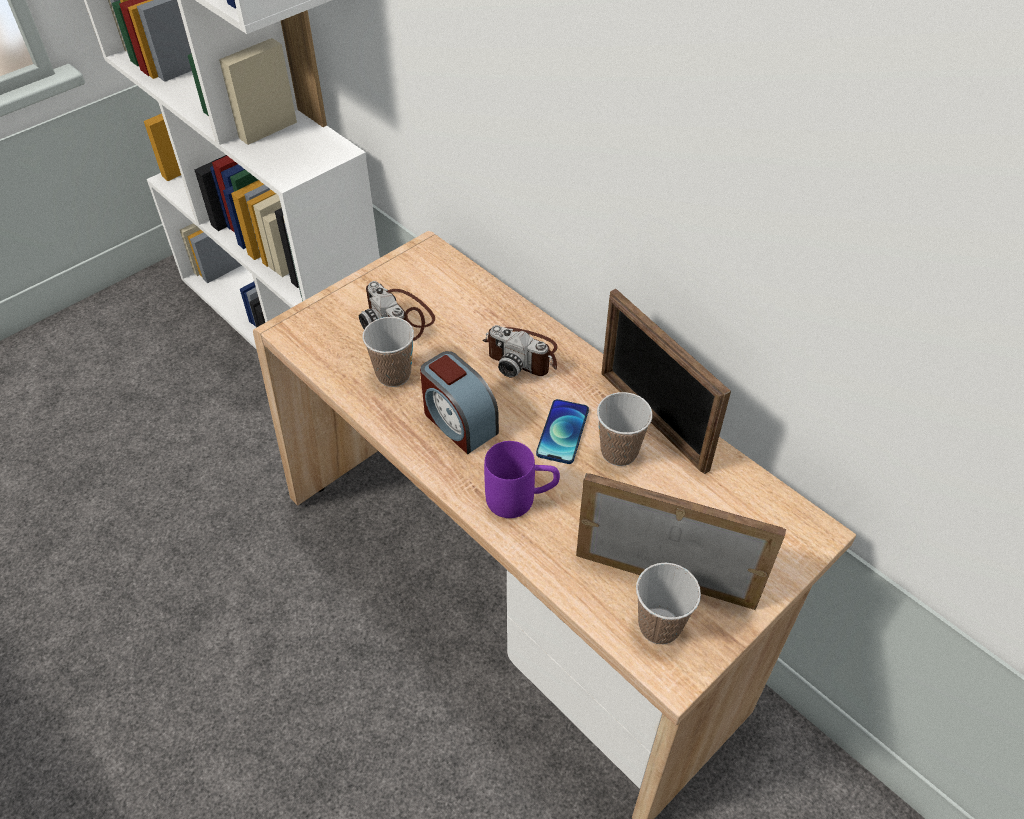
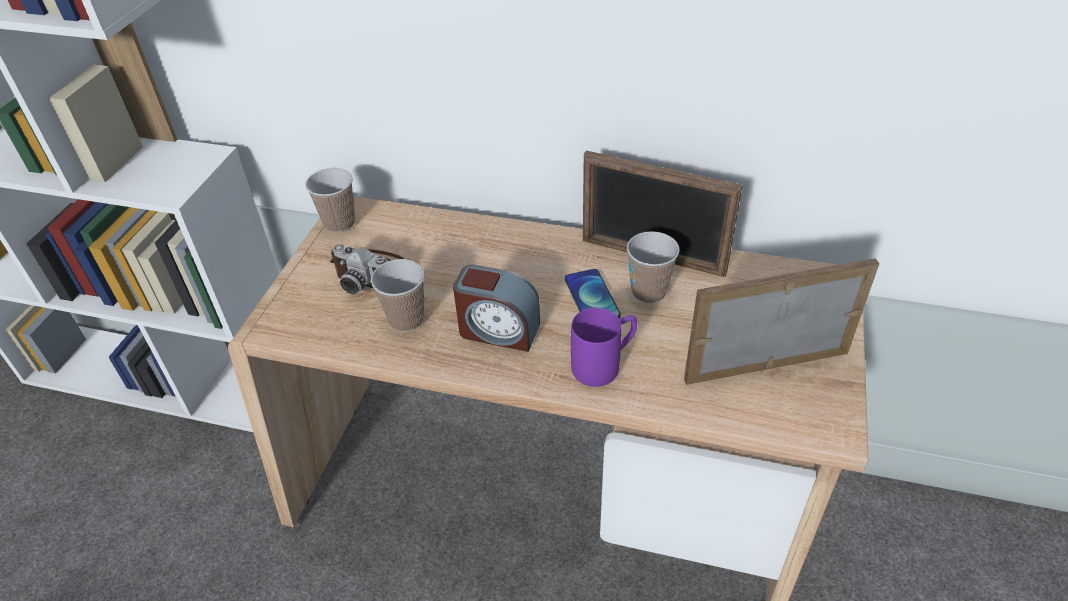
camera: 30 degrees left, 5 degrees down
(522, 354) = (506, 255): camera -> none
(659, 626) = (794, 402): cup -> cup (339, 223)

